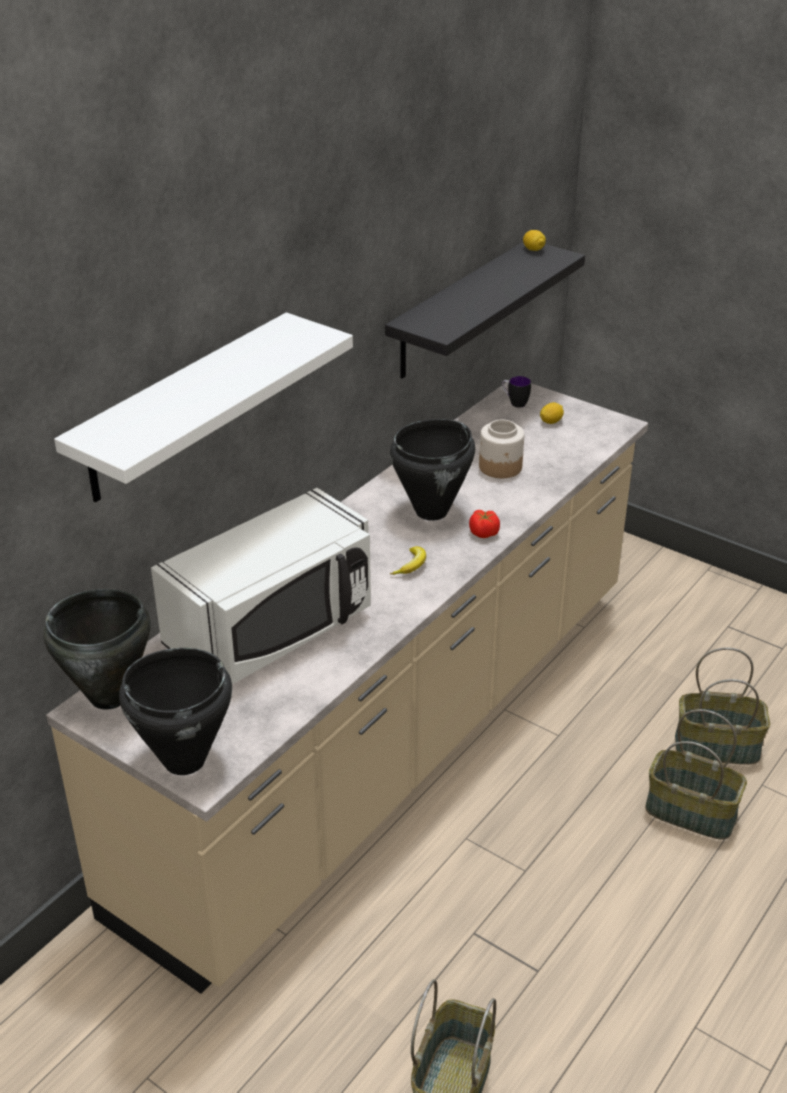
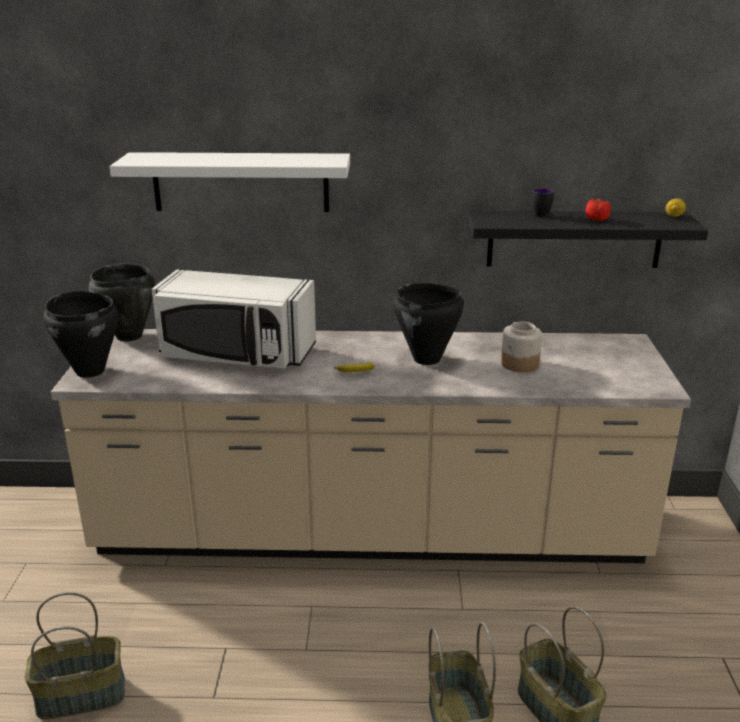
camera: 55 degrees right, 10 degrees down
(484, 533) = (428, 383): tomato -> tomato (596, 219)
(514, 403) = (612, 344): mug -> mug (540, 214)
(551, 421) = (613, 363): lemon -> none

